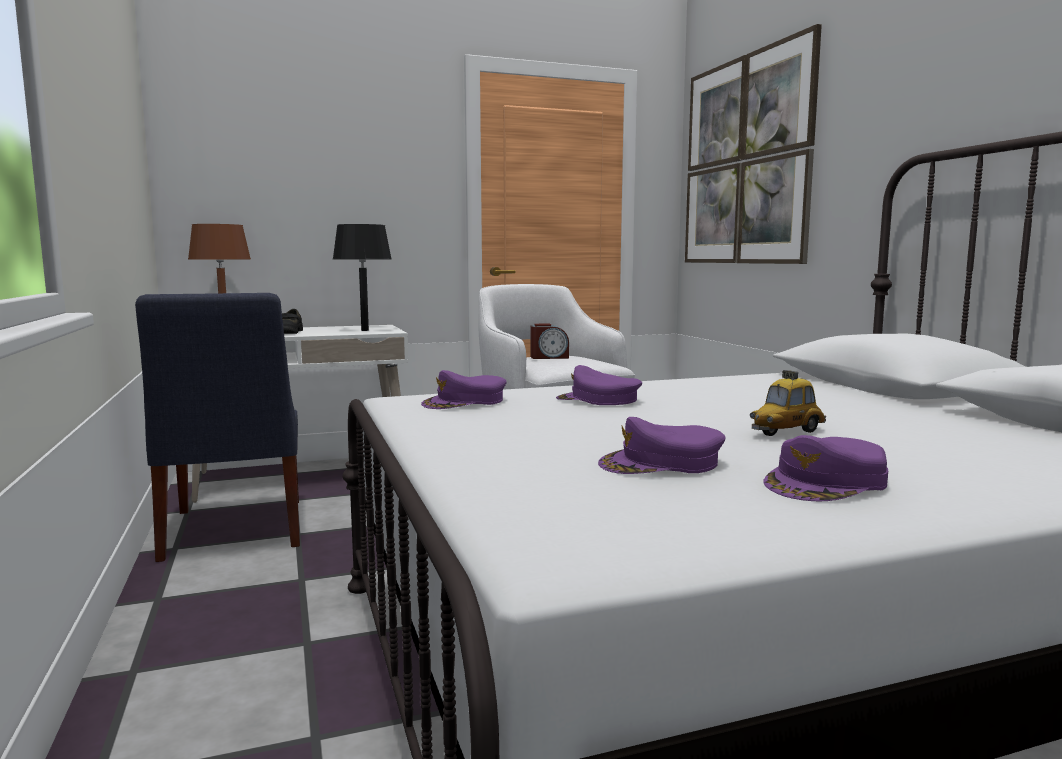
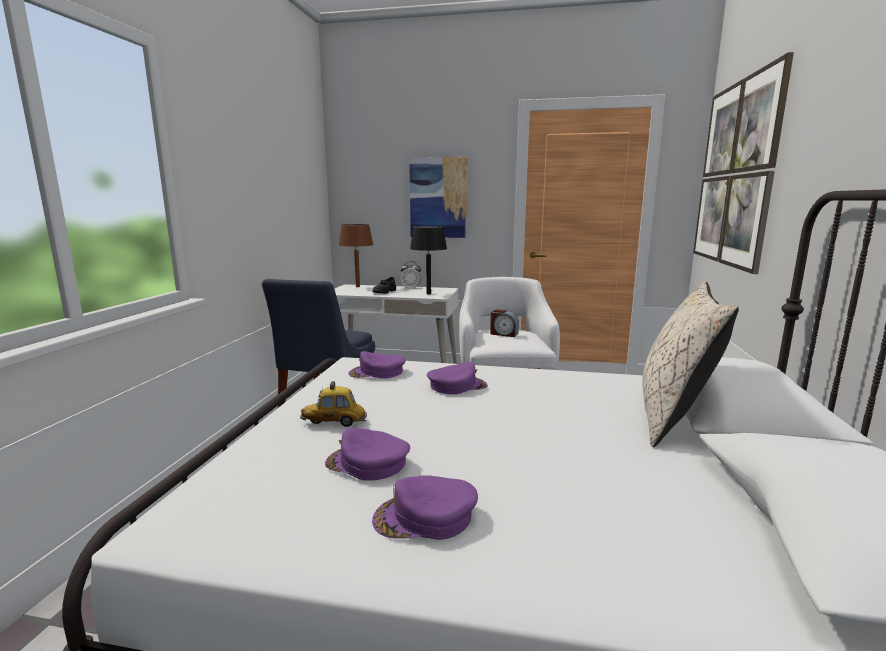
camera: 30 degrees right, 5 degrees up
(321, 328) = (411, 288): none -> alarm clock
(352, 187) = (438, 198): none -> picture
(598, 400) = (457, 386): purple cap -> purple cap turned 105 degrees clockwise
(786, 432) = (512, 452): toy car -> toy car (334, 422)
(859, 393) = (673, 418): none -> beige pillow

